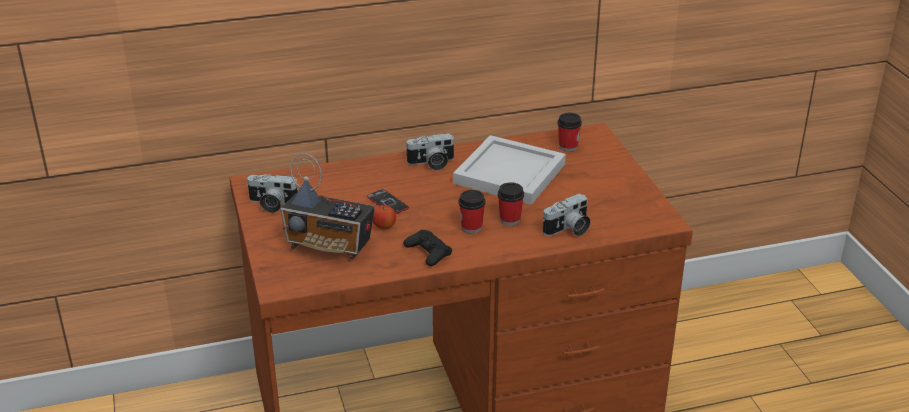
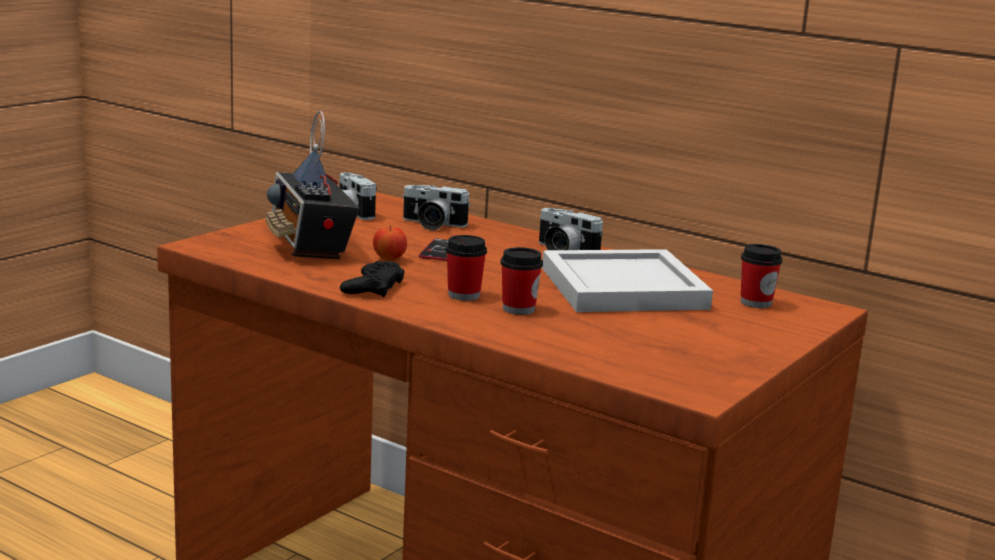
camera: 50 degrees right, 15 degrees down
(568, 229) = (558, 342): camera -> camera (432, 225)

